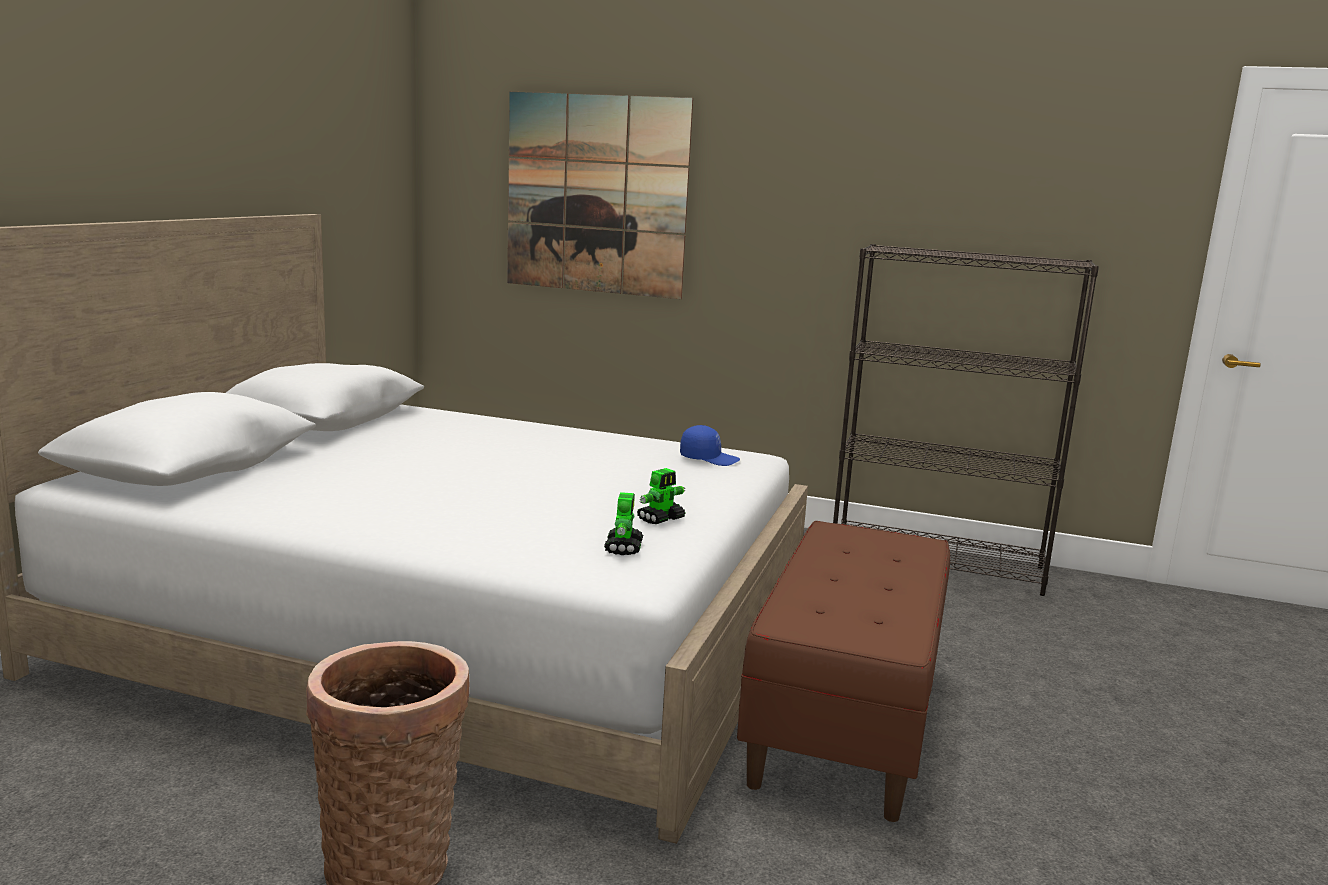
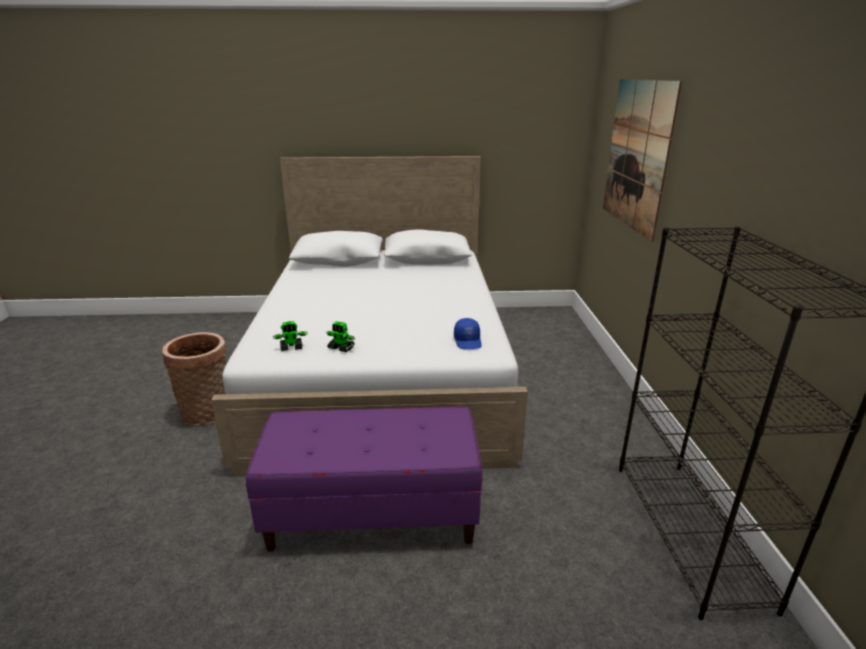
camera: 70 degrees right, 10 degrees up
(844, 719) = (373, 513): brown bench -> purple bench

